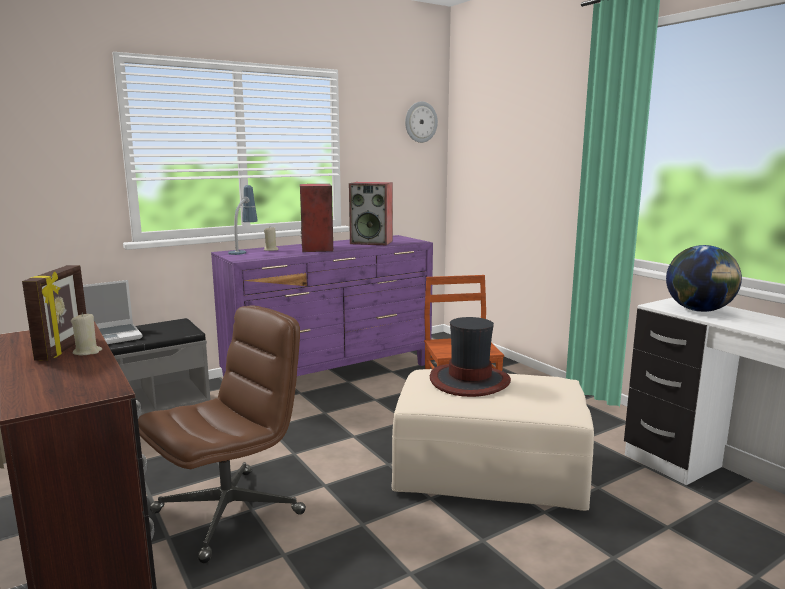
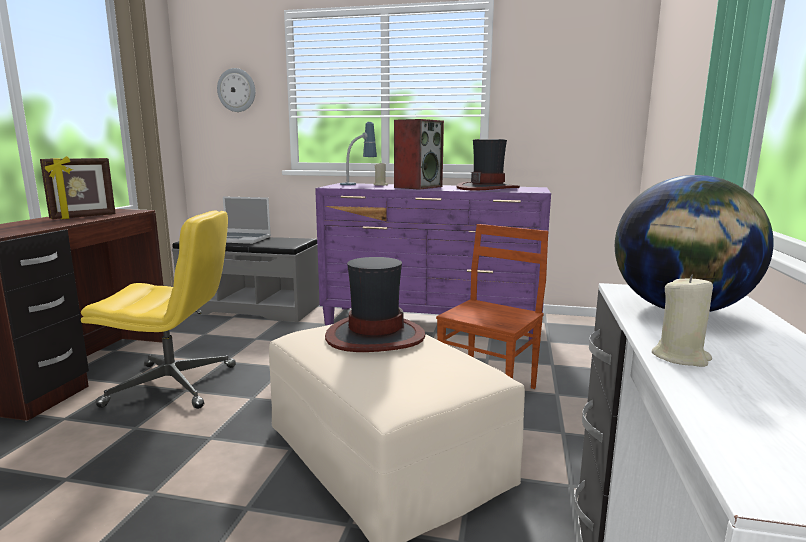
camera: 45 degrees right, 0 degrees up
(87, 352) = (80, 220): beige candle -> beige candle (681, 357)
(230, 512) = (174, 385): brown office chair -> yellow office chair
(372, 242) = (487, 188): speaker -> hat
(420, 122) = (607, 51): wall clock -> wall clock (237, 90)

